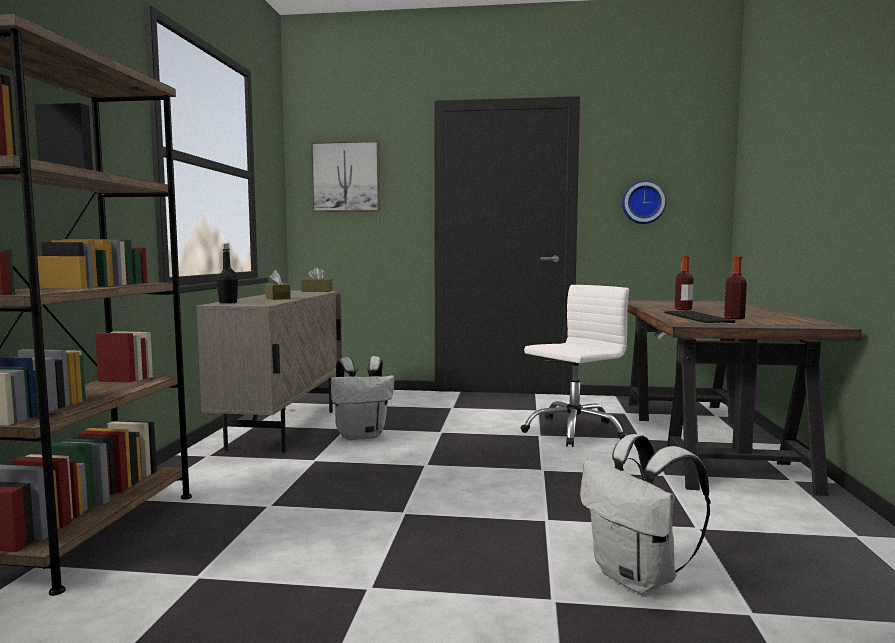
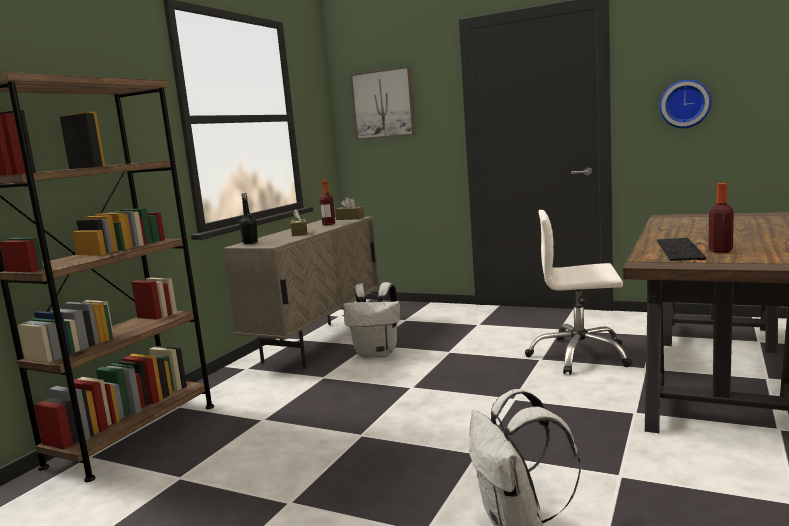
camera: 20 degrees right, 5 degrees up
(573, 431) = (579, 355): white office chair -> white office chair turned 150 degrees counterclockwise
(683, 309) = (691, 233): bottle -> bottle (328, 224)

